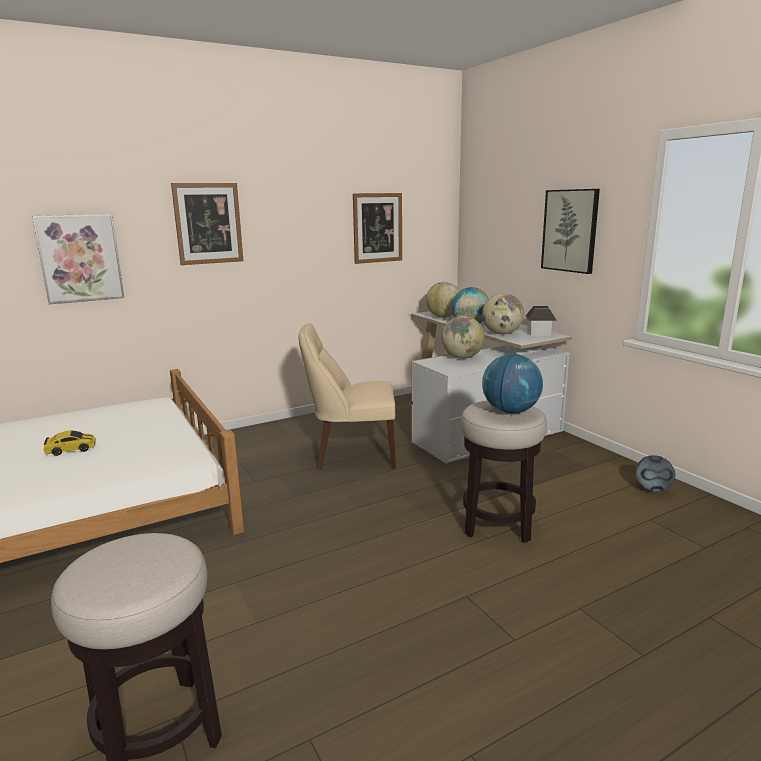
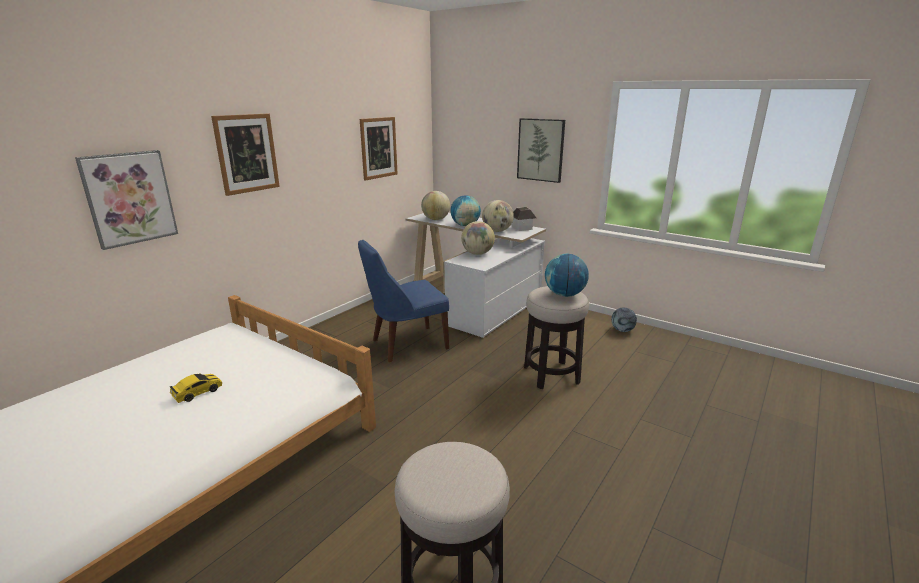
camera: 25 degrees left, 5 degrees up
(352, 455) = (406, 345): beige chair -> blue chair

